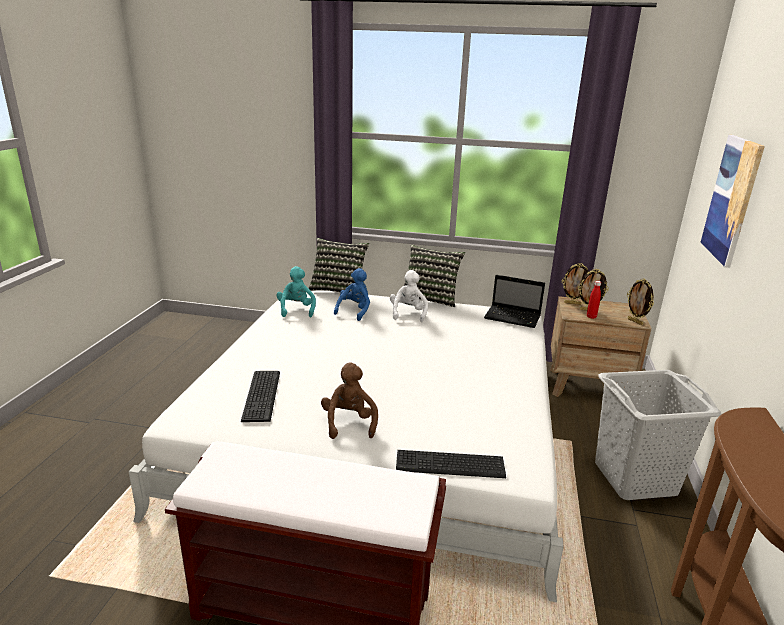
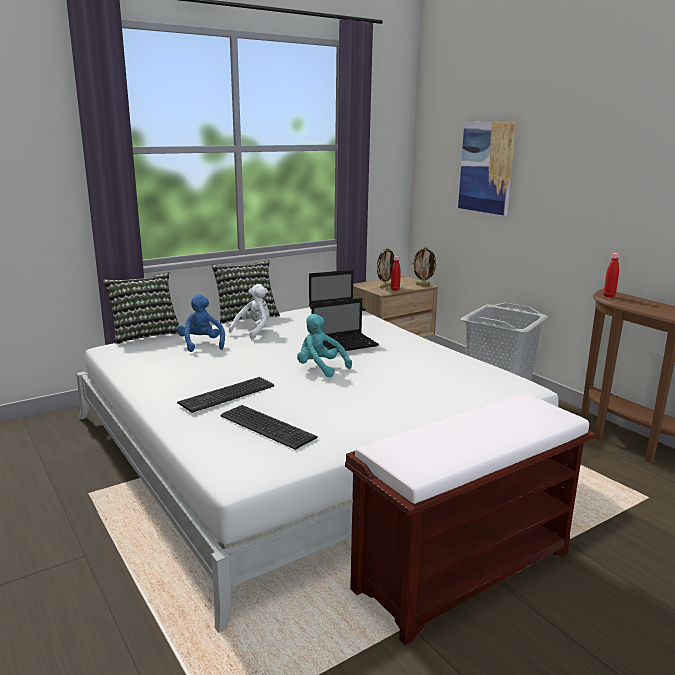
camera: 45 degrees left, 5 degrees down
(296, 310) = (141, 361): turquoise plush toy -> turquoise plush toy (320, 368)
(349, 423) = (373, 411): brown plush toy -> none
(408, 313) = (253, 331): white plush toy -> white plush toy turned 75 degrees clockwise
(451, 354) = (345, 344): none -> laptop
(451, 465) = (482, 401): keyboard -> keyboard (229, 394)
(572, 303) = (367, 285): picture frame -> none
(742, 420) = (609, 296): none -> red bottle

